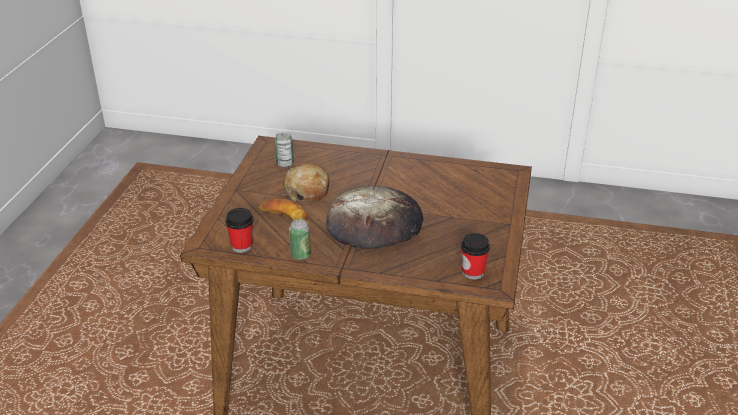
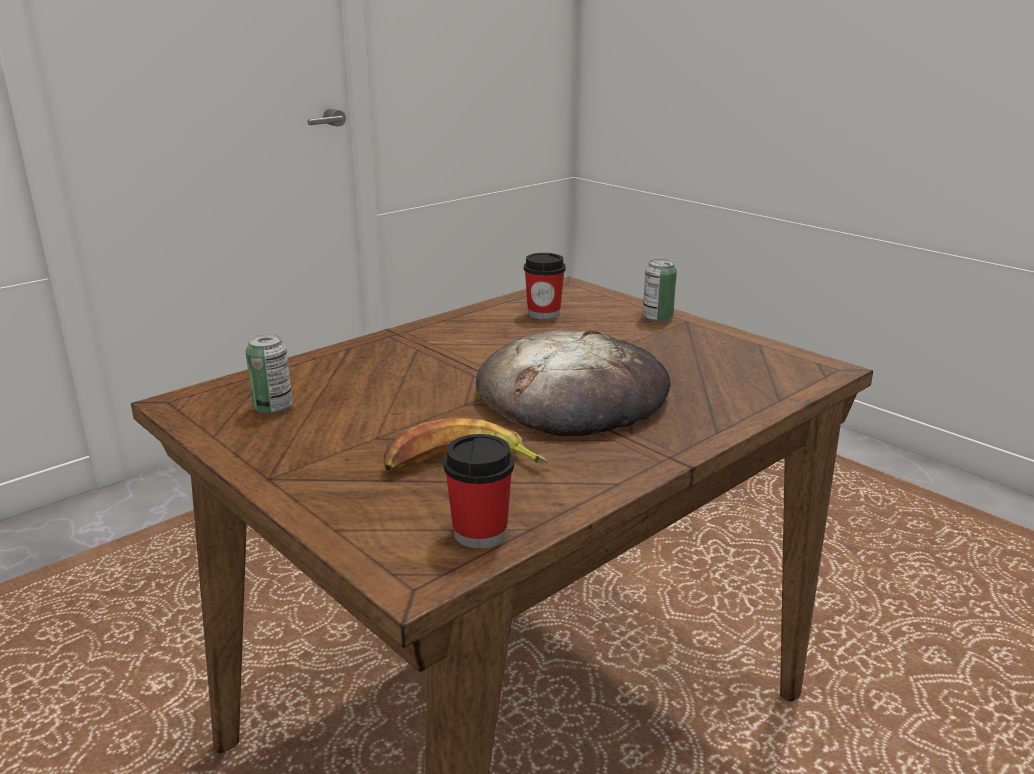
camera: 55 degrees left, 10 degrees down
(300, 255) = (587, 481): can -> can (657, 318)
(307, 190) = (392, 415): bread -> none
(473, 272) = (782, 372): cup -> cup (543, 313)

